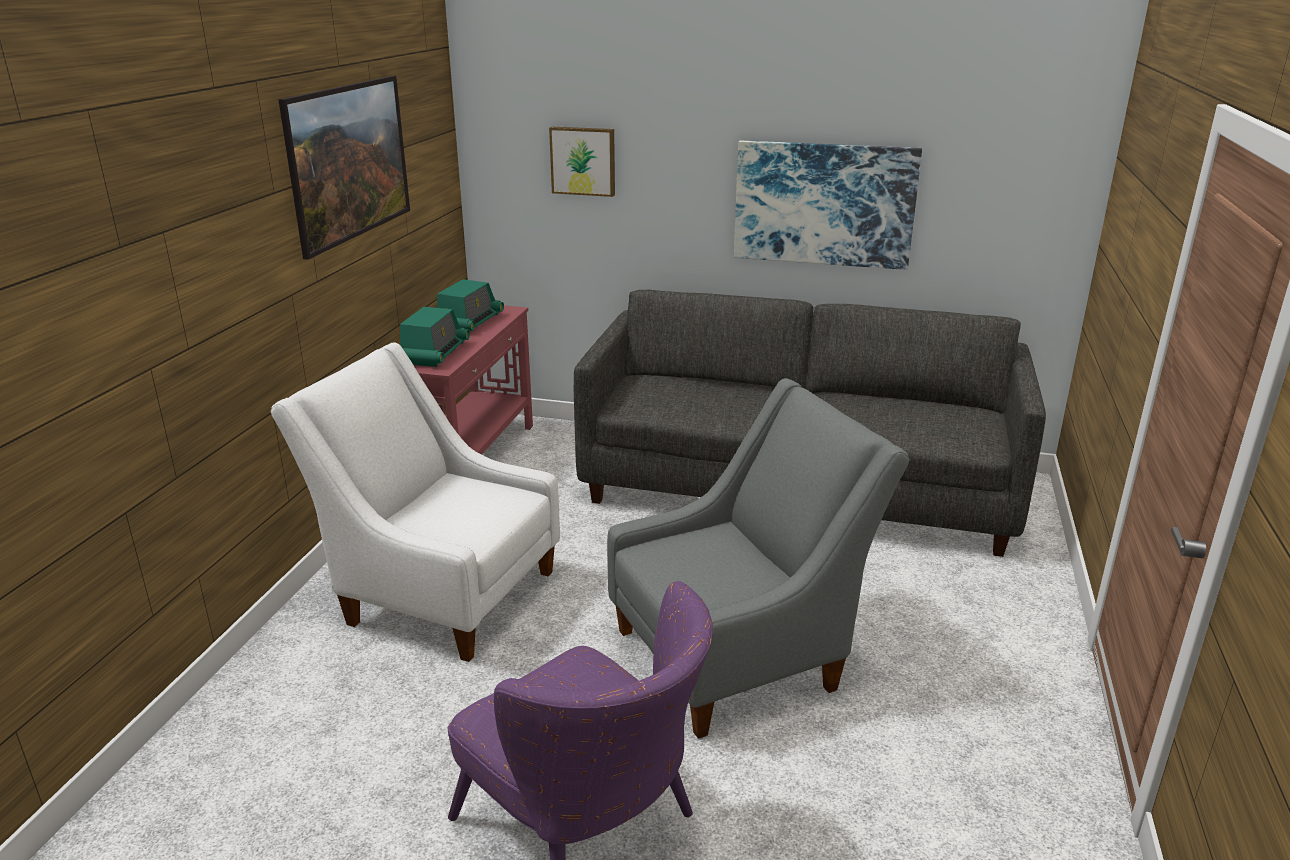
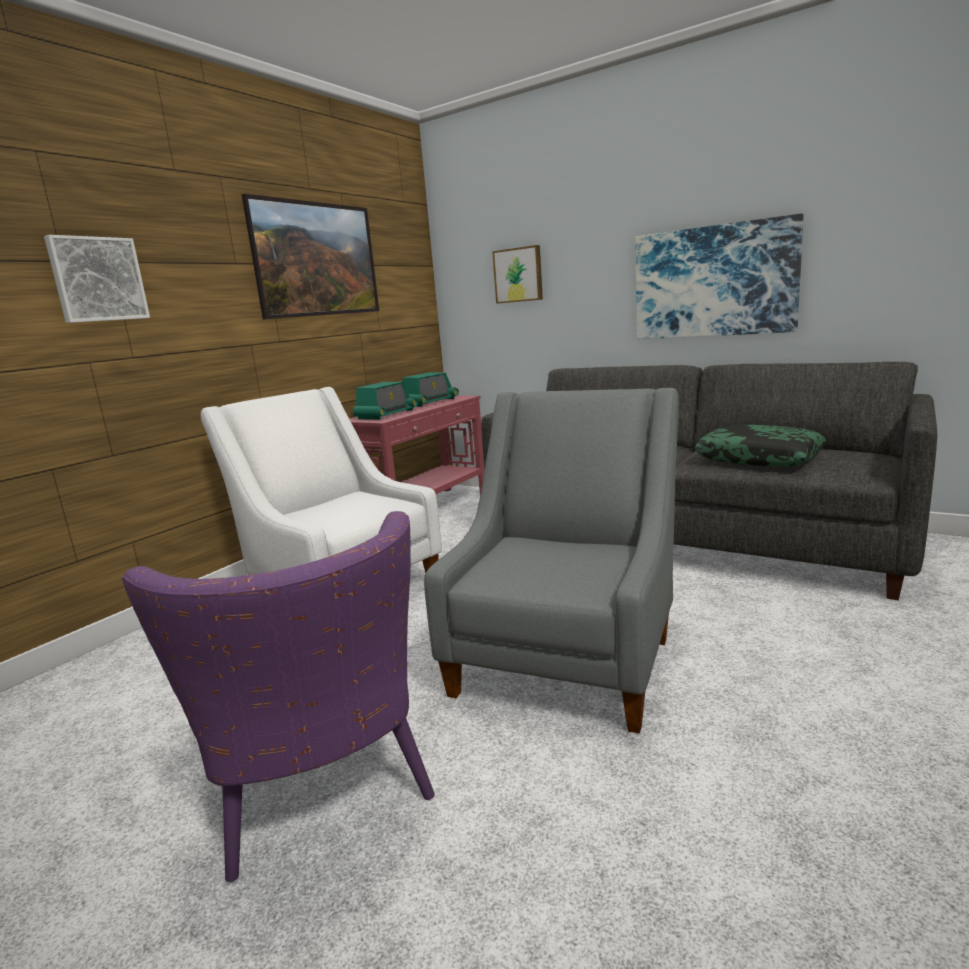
camera: 20 degrees right, 10 degrees down
(155, 261) = (97, 279): none -> picture
(740, 654) = (568, 657): grey armchair -> grey armchair turned 60 degrees counterclockwise
(881, 420) = (758, 458): none -> pillow

